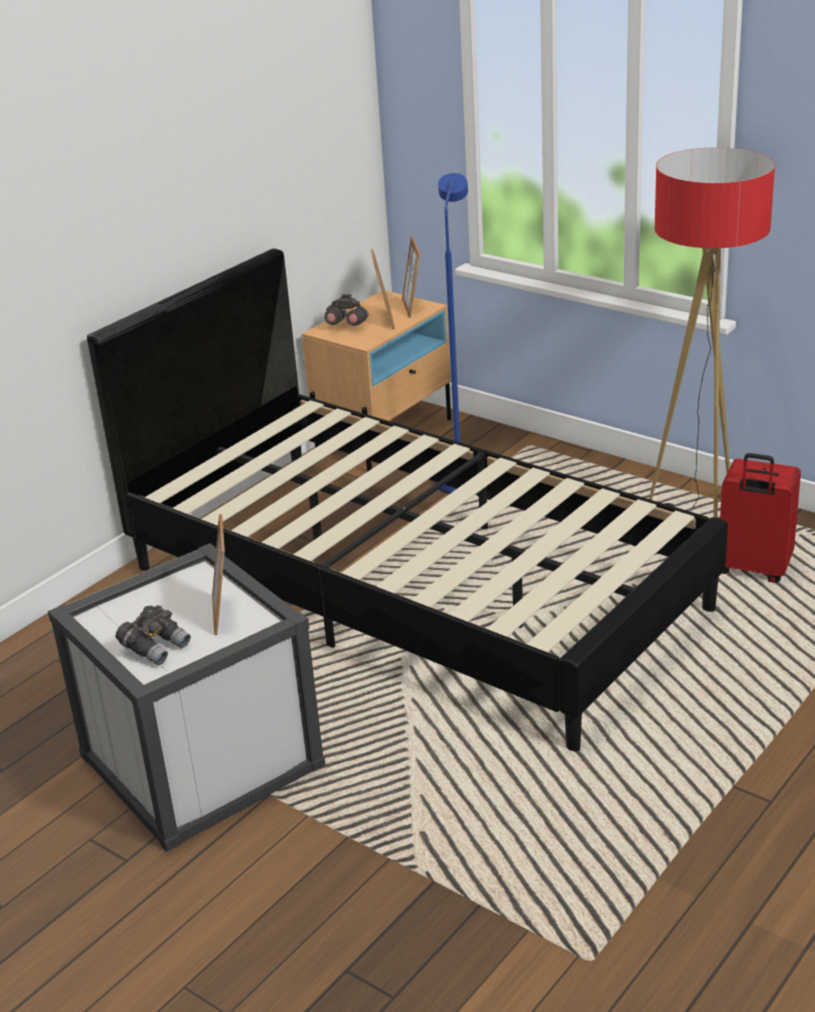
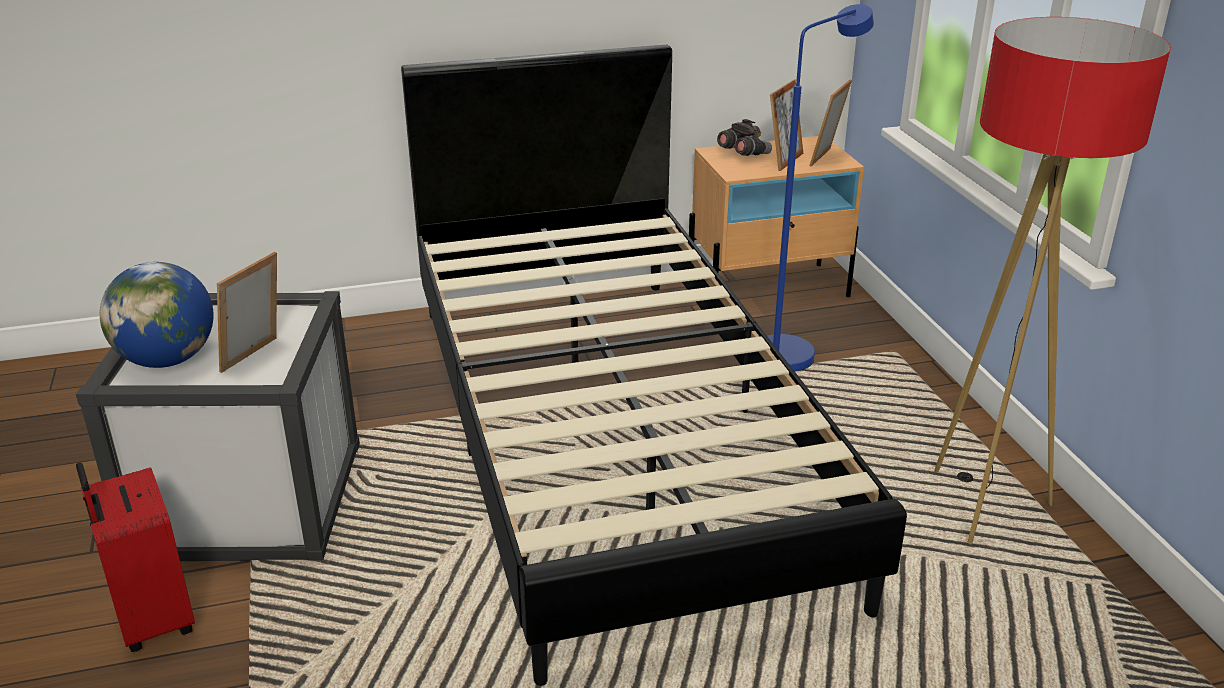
camera: 35 degrees right, 0 degrees up
(155, 647) = (167, 360): grey binoculars -> globe
(753, 570) = (980, 595): red suitcase -> red suitcase (152, 620)

